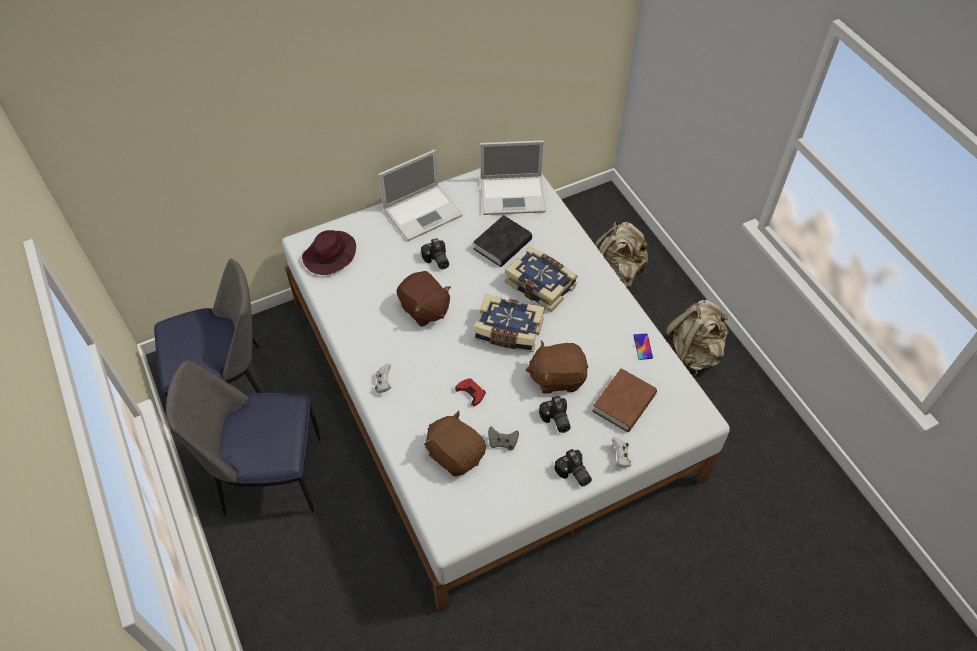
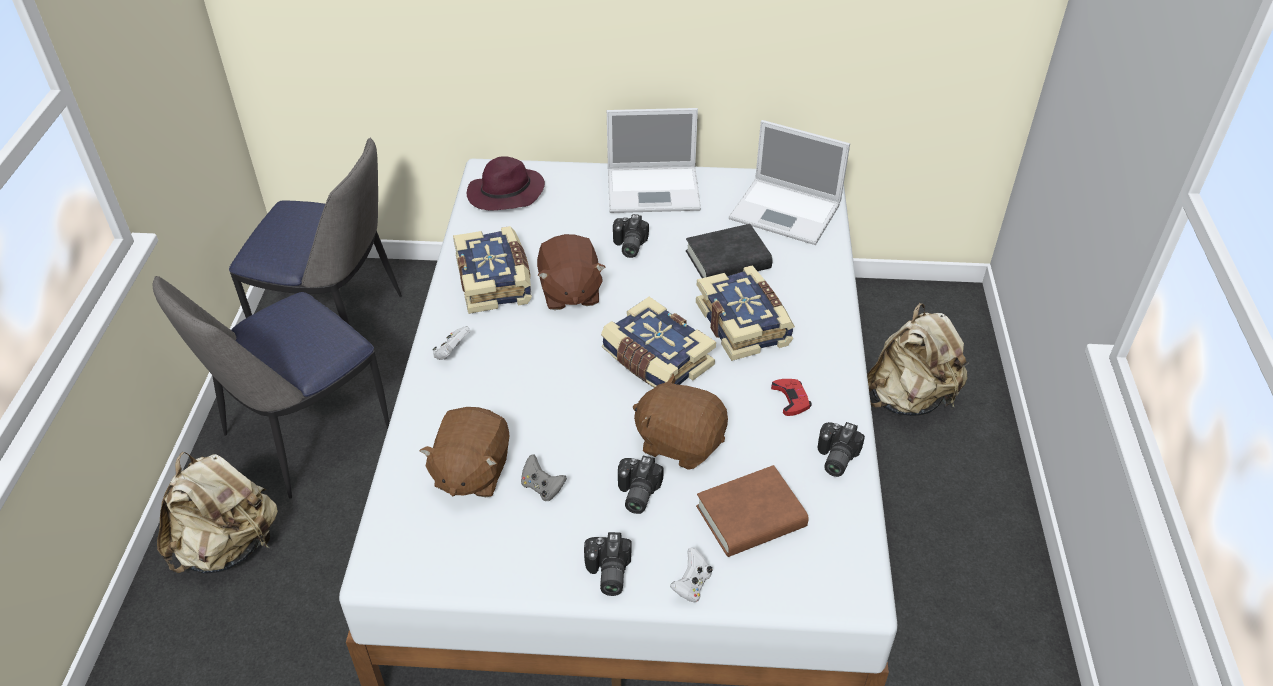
camera: 30 degrees right, 10 degrees down
(269, 475) = (303, 435): chair -> chair turned 75 degrees counterclockwise
(373, 322) = (495, 281): none -> book
(455, 454) = (471, 472): brown plush toy -> brown plush toy turned 150 degrees counterclockwise
(471, 392) = (550, 410): red game controller -> red game controller (791, 399)
(643, 346) = (834, 458): phone -> camera
(693, 354) = (961, 546): beige backpack -> beige backpack (228, 546)

